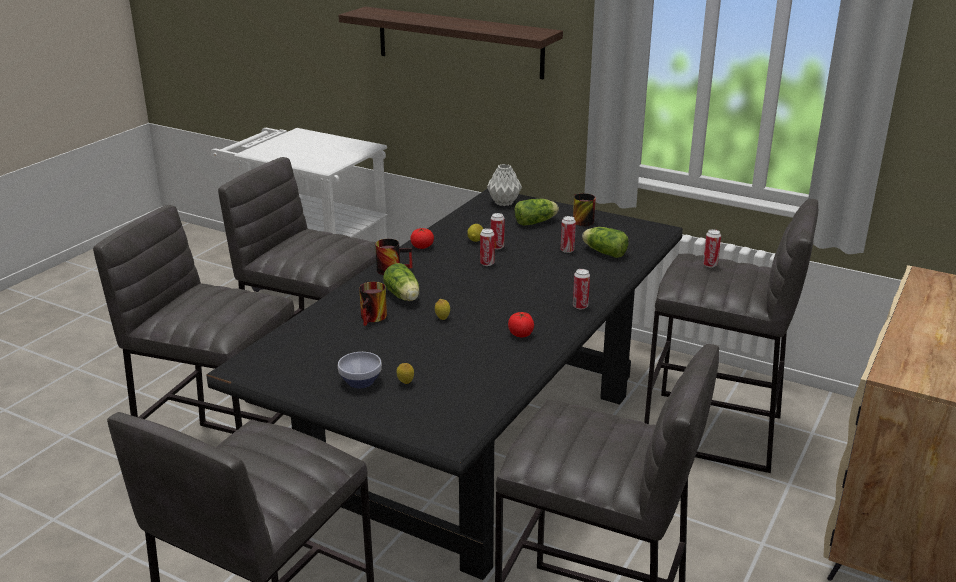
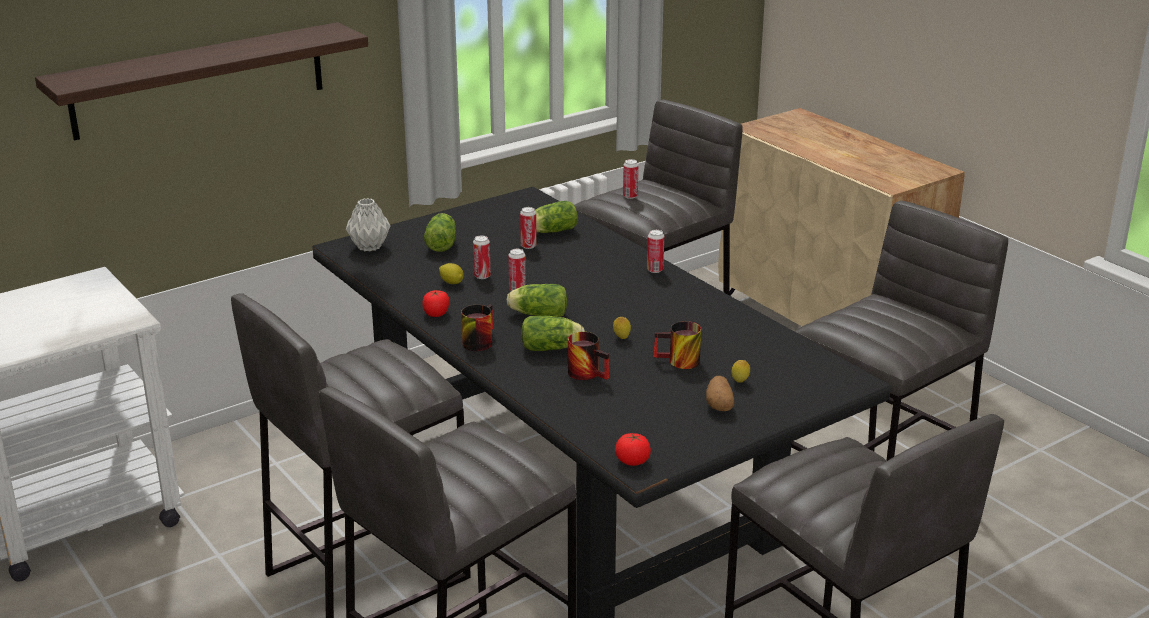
camera: 65 degrees left, 0 degrees up
(359, 381) = (719, 405): bowl -> potato
(453, 279) = (537, 314): none -> lettuce
(521, 334) = (686, 308): tomato -> tomato (632, 461)
(579, 220) = (463, 223): mug -> mug (678, 362)

